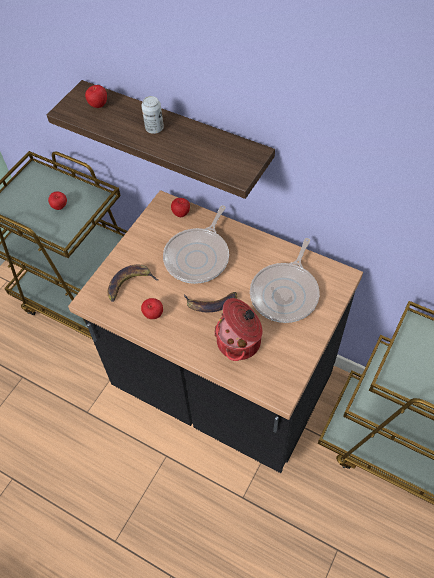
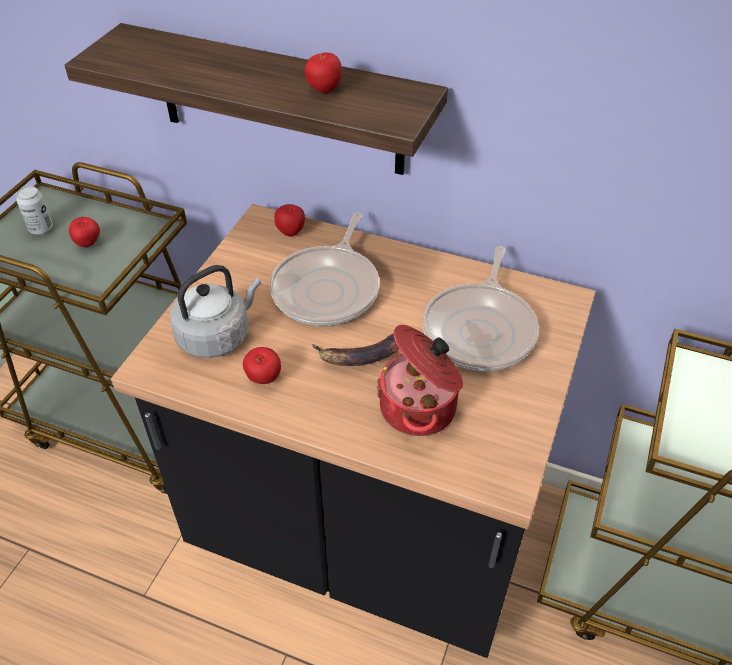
camera: 10 degrees left, 10 degrees down
(98, 105) = (151, 50): apple -> apple (324, 90)
(130, 284) = (217, 336): banana -> grey kettle
(154, 128) = (247, 72): can -> can (41, 228)

